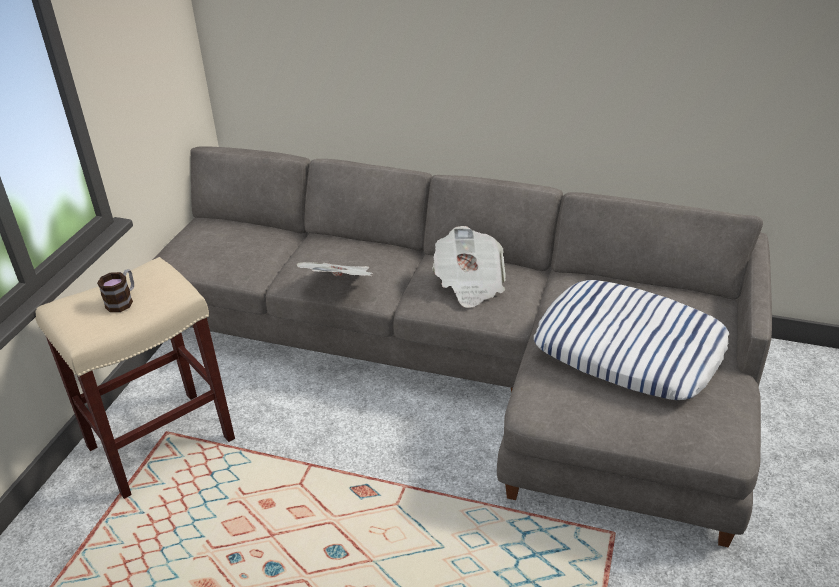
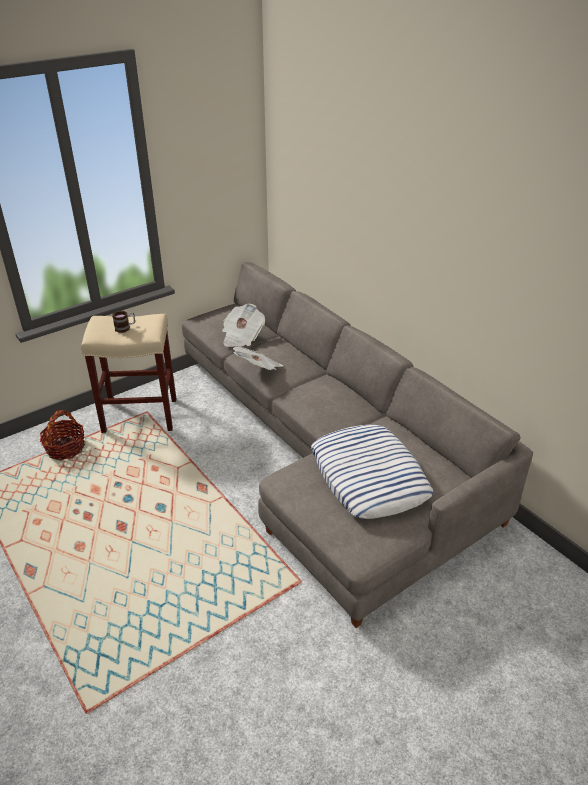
camera: 35 degrees right, 0 degrees up
(85, 554) = (65, 448): none -> basket
(469, 284) = (325, 399): newspaper -> newspaper (242, 337)

